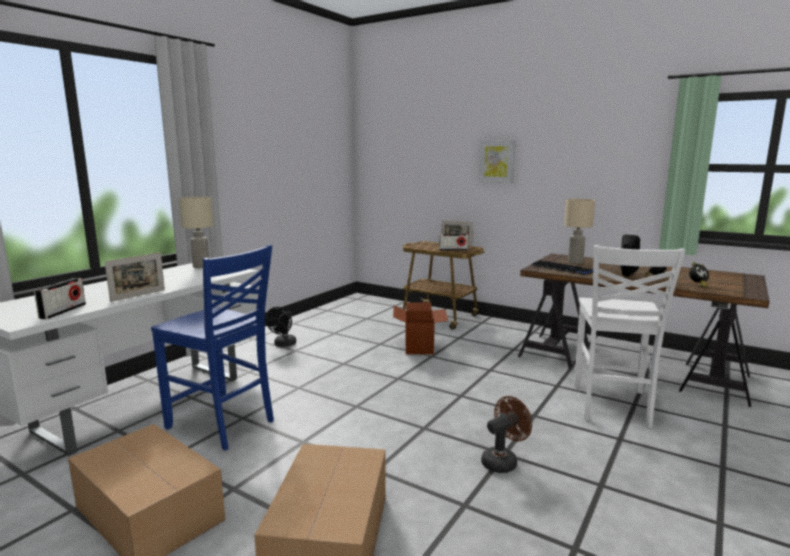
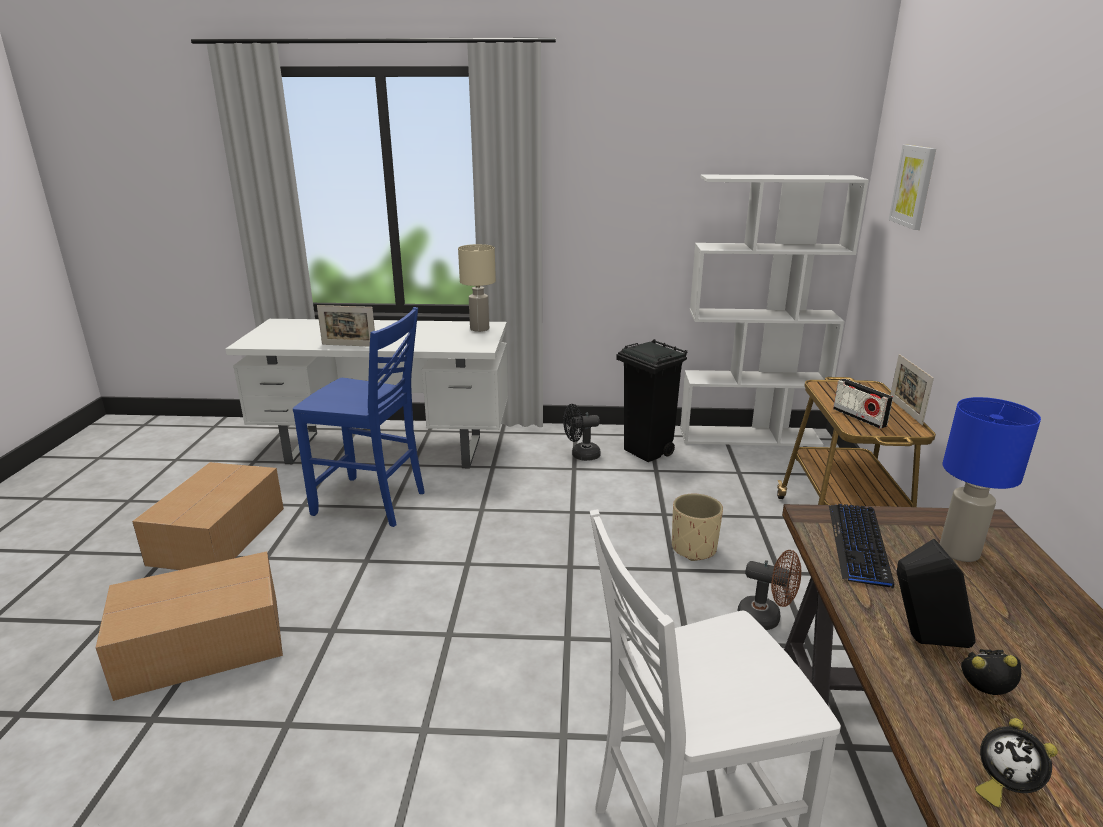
camera: 60 degrees right, 10 degrees up
(63, 311) = (285, 342): radio -> none
(222, 424) = (372, 503): blue chair -> blue chair turned 75 degrees counterclockwise
(311, 329) = (647, 452): none -> black trash can
(337, 306) = (750, 436): none -> white bookcase
(419, 347) = (694, 548): cardboard box -> beige planter
(497, 161) = (1014, 257): picture -> picture (913, 186)
(503, 461) = (403, 733): brown fan -> brown fan (766, 618)
(574, 262) = (958, 551): beige table lamp -> blue table lamp

